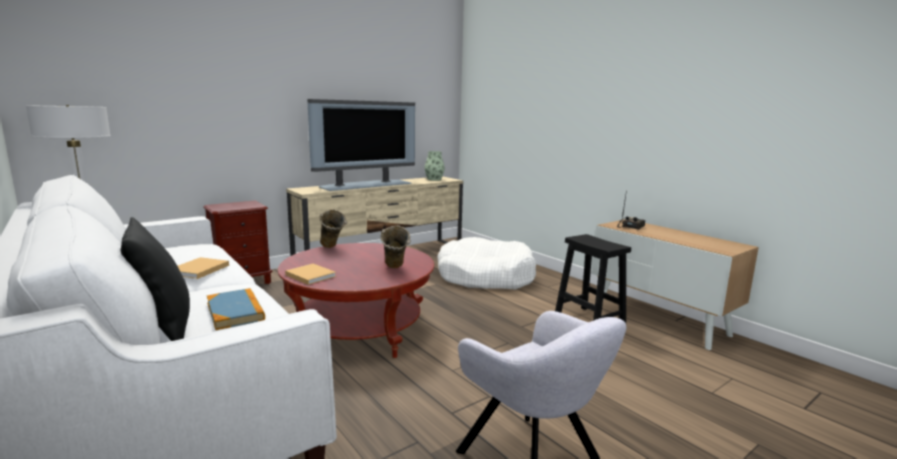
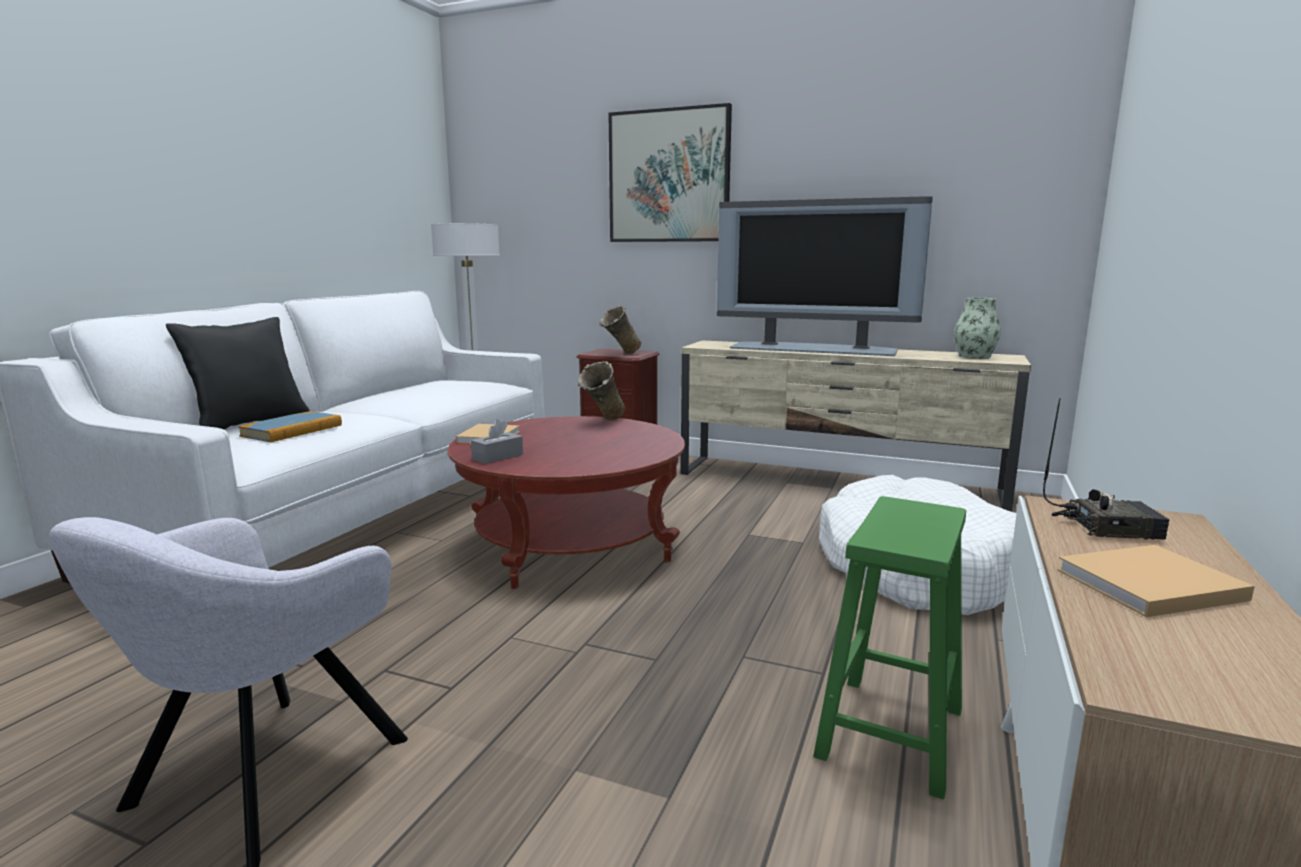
camera: 60 degrees right, 0 degrees up
(198, 270) = (406, 399): beige book -> beige book (1146, 585)
(250, 76) = (669, 176): none -> picture
(363, 281) = (497, 457): none -> grey tissue box
(395, 271) = (559, 460): beige vase -> beige vase (620, 354)
(590, 321) = (891, 734): black stool -> green stool

